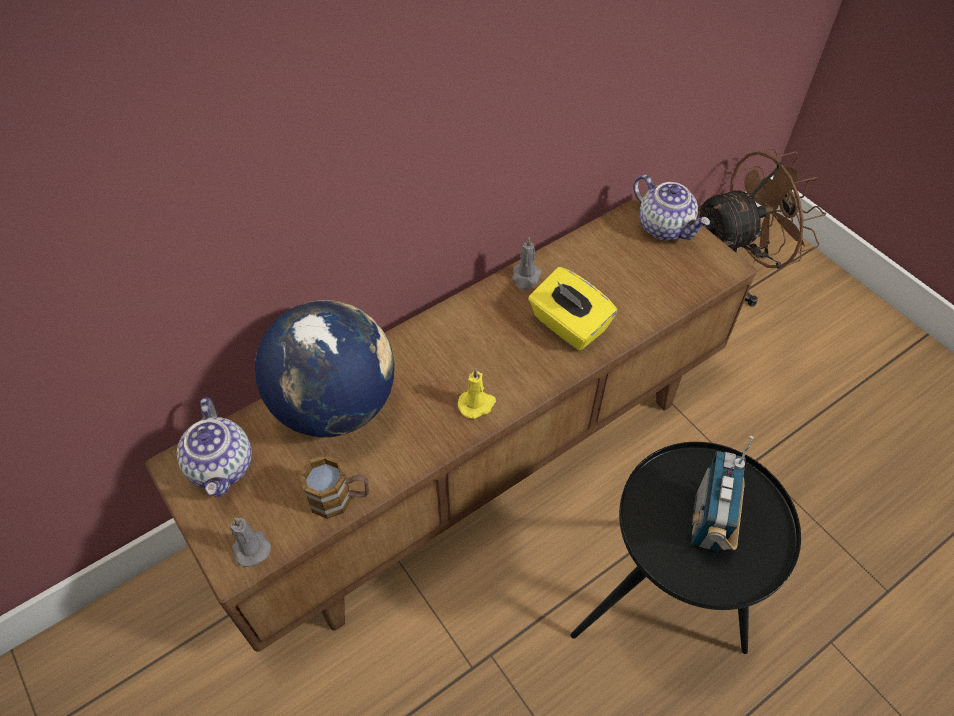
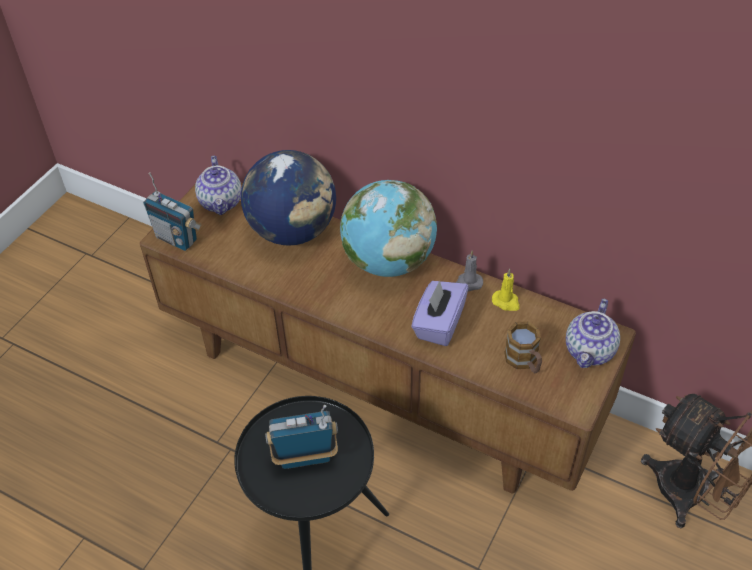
camera: 65 degrees right, 5 degrees down
(222, 466) = (221, 202): teapot -> teapot turned 60 degrees counterclockwise
(250, 547) = (177, 238): grey candle -> radio
(339, 498) = (228, 262): mug -> mug (524, 362)
(450, 332) = (388, 261): none -> globe
(477, 404) = (335, 299): yellow candle -> yellow candle (506, 302)
(568, 325) = (439, 324): yellow tissue box -> purple tissue box

